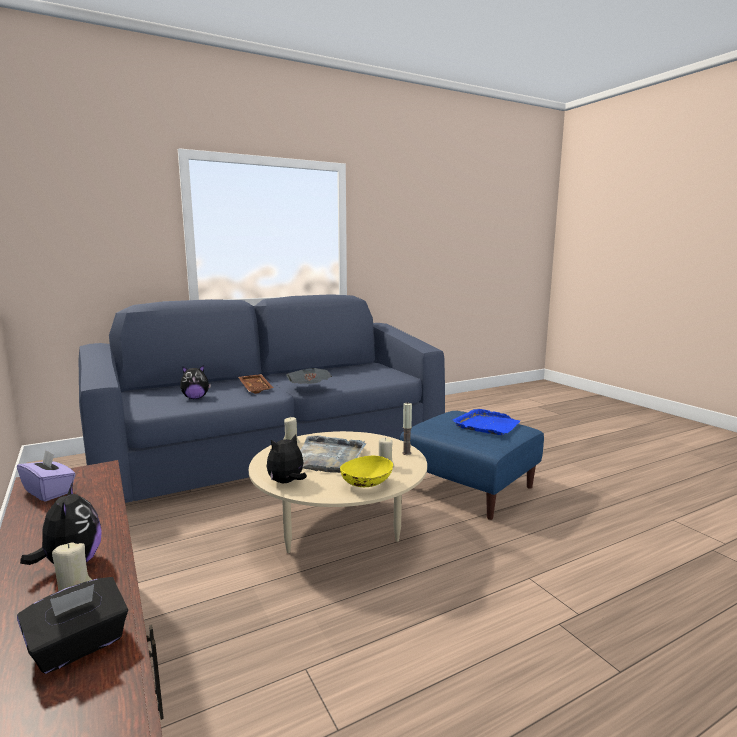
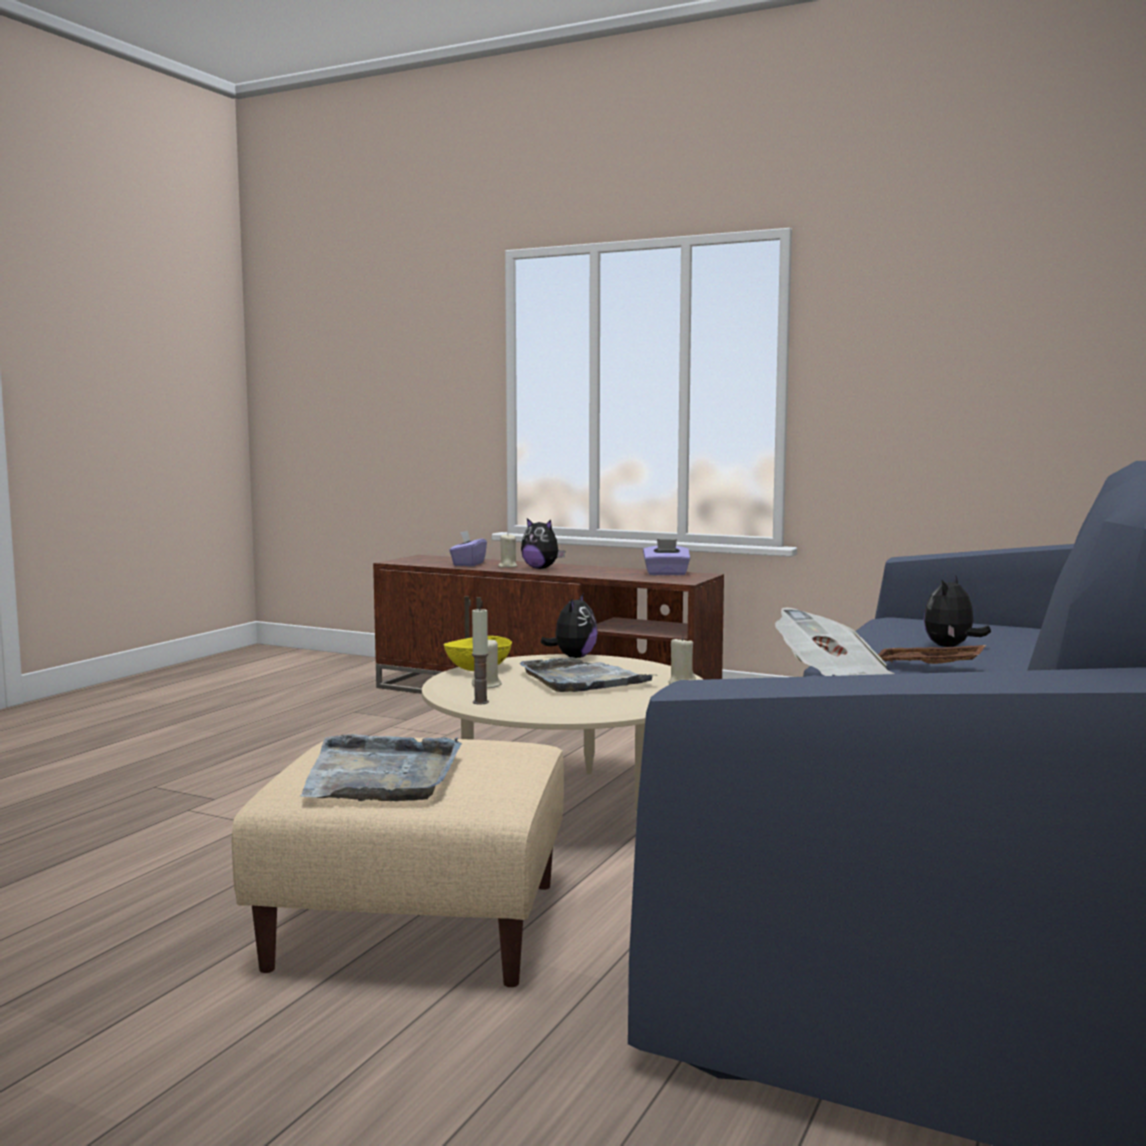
camera: 145 degrees right, 5 degrees down
(79, 646) = (468, 564): black tissue box -> purple tissue box
(470, 487) = (415, 926): blue ottoman -> beige ottoman
(487, 425) = (382, 775): blue tray -> grey tray

